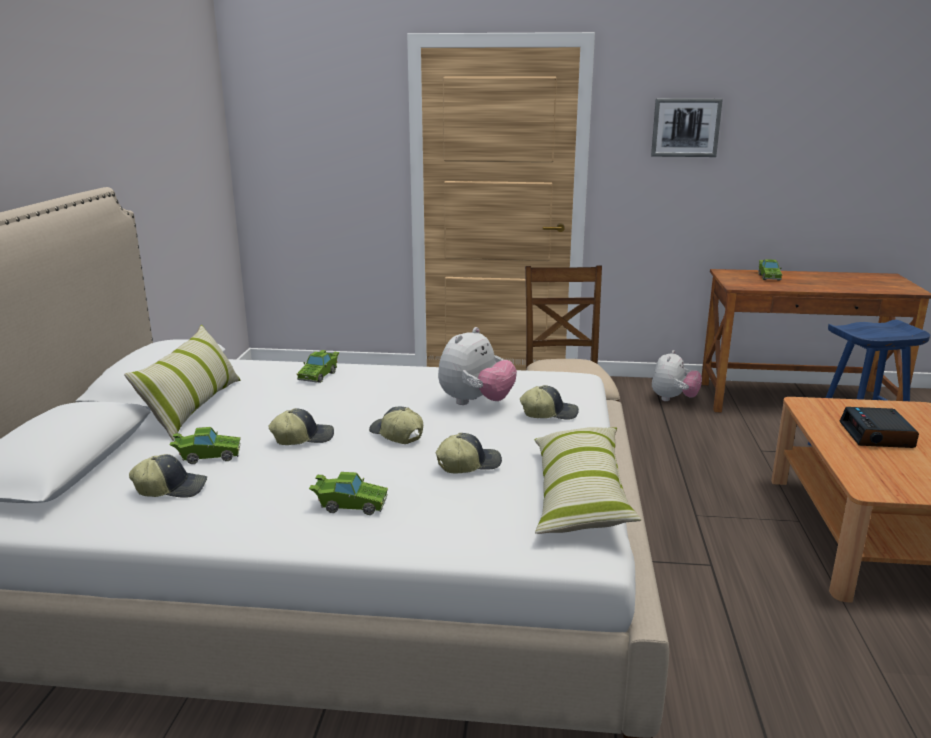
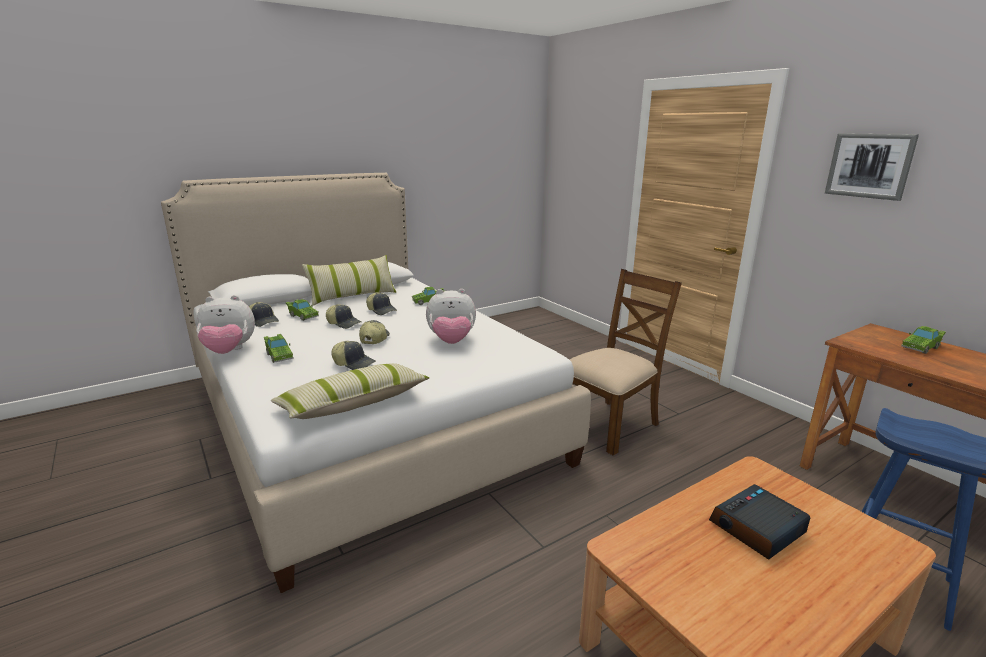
camera: 50 degrees right, 0 degrees up
(549, 413) = (465, 363): cap -> cap (381, 310)
(673, 399) = (780, 439): plush toy -> plush toy (229, 351)

